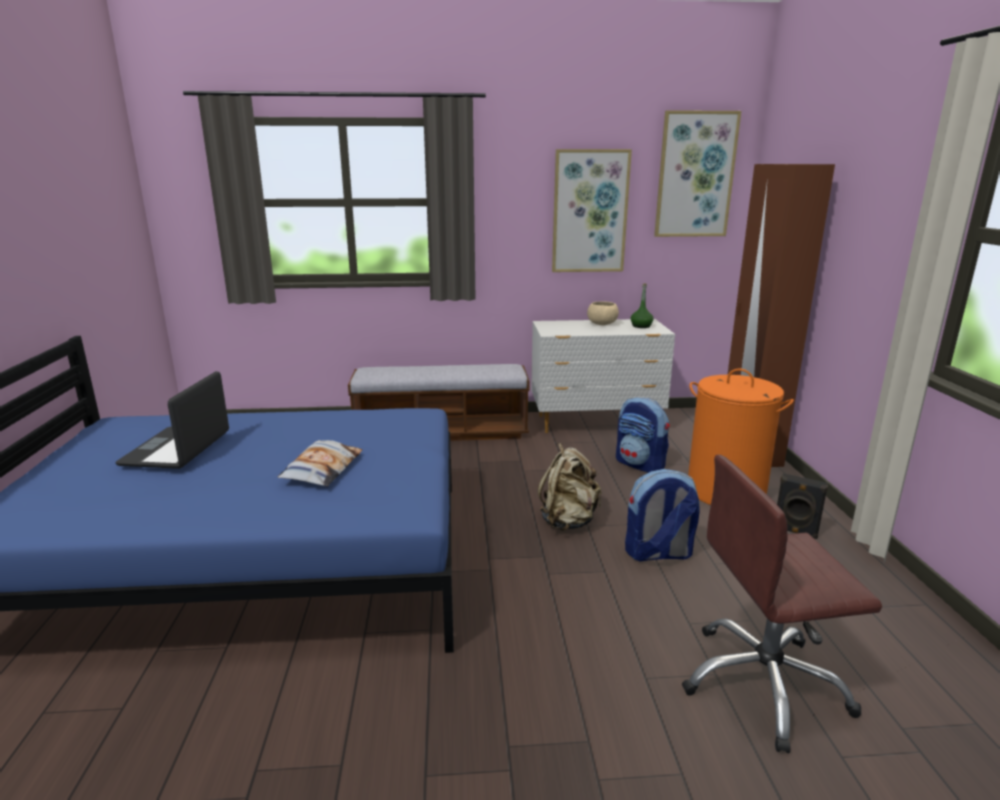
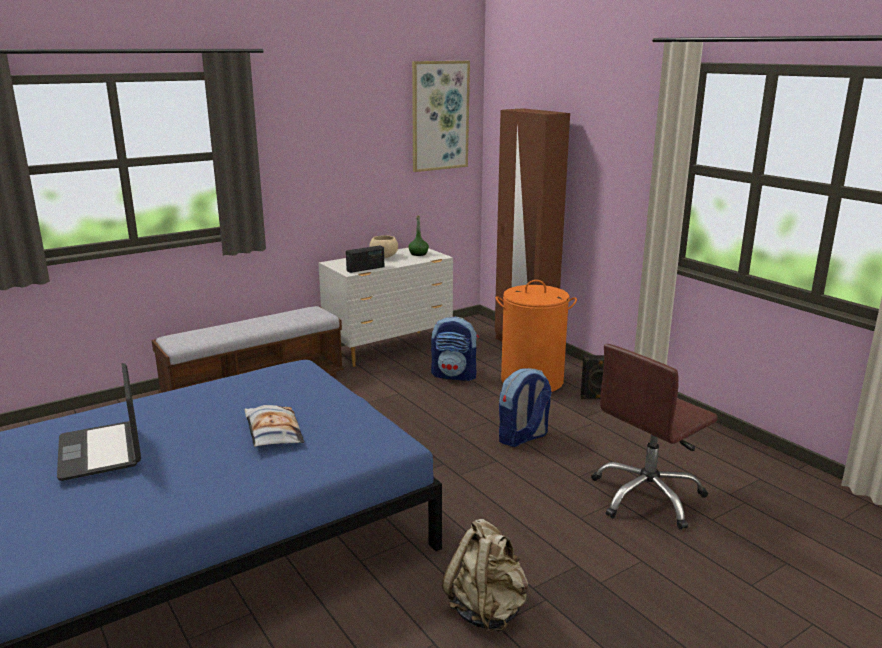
camera: 30 degrees left, 0 degrees up
(568, 332) = (365, 269): none -> radio
(568, 521) = (439, 433): beige backpack -> beige backpack (487, 609)
(590, 212) = (358, 154): picture -> none

